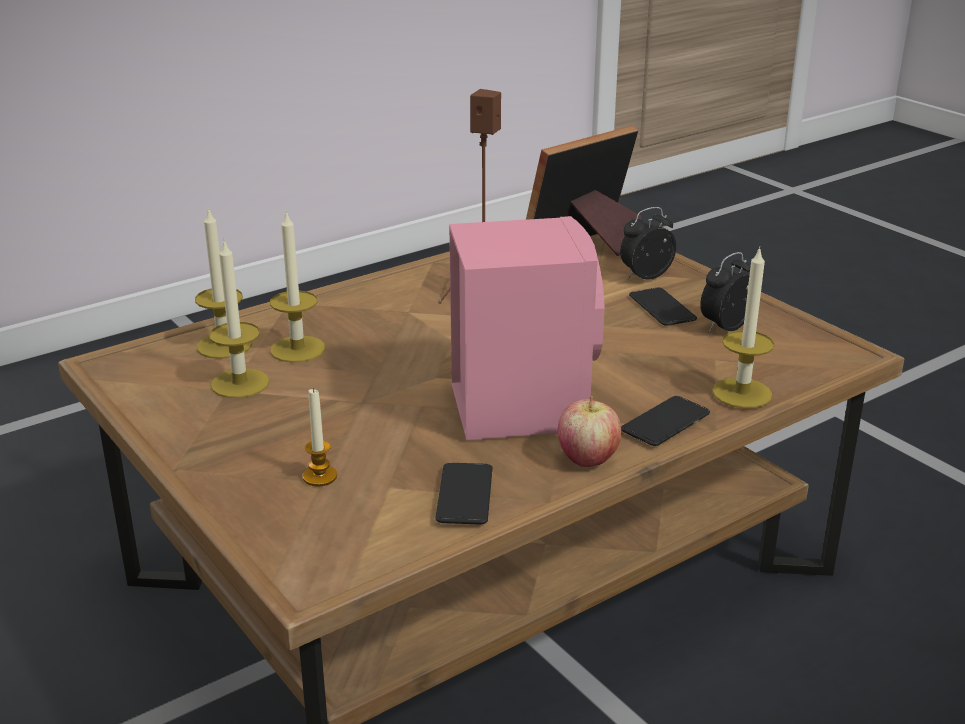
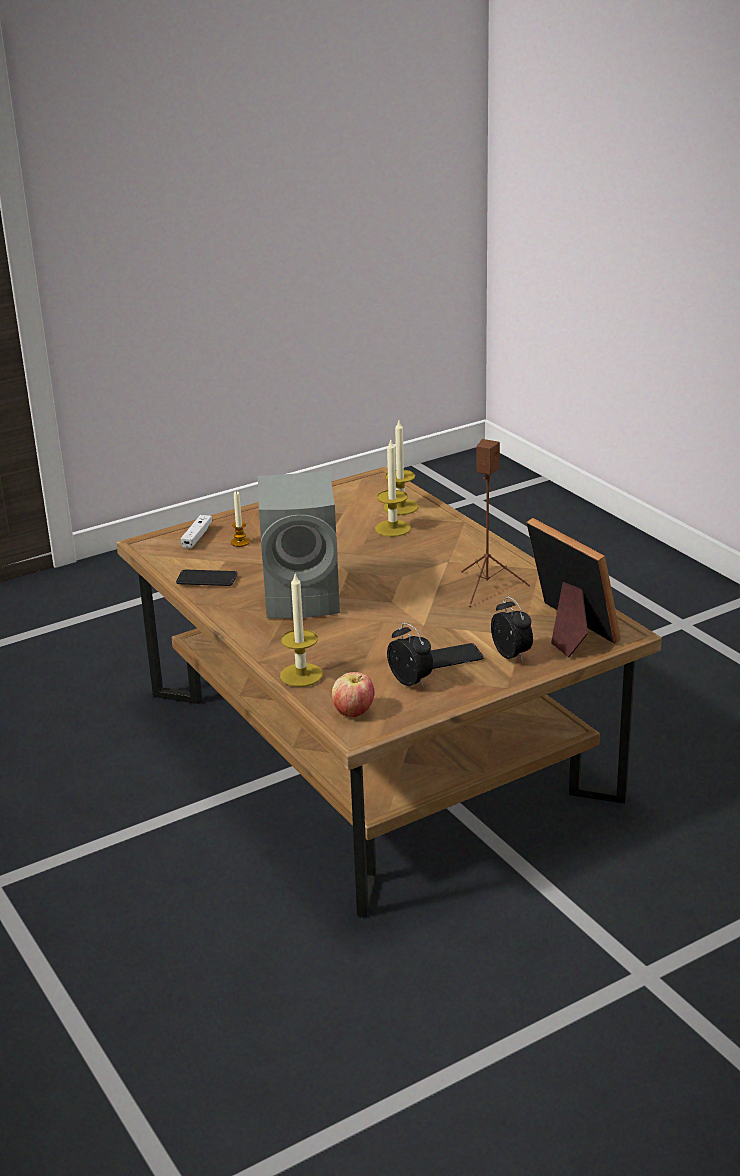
camera: 95 degrees right, 0 degrees up
(240, 383) = (350, 515): candle -> none
(292, 522) = (197, 537): none -> white game controller
(519, 405) = (305, 597): pink speaker -> grey speaker
(587, 458) = (233, 615): apple -> apple (353, 712)
(665, 422) = (269, 643): phone -> none

